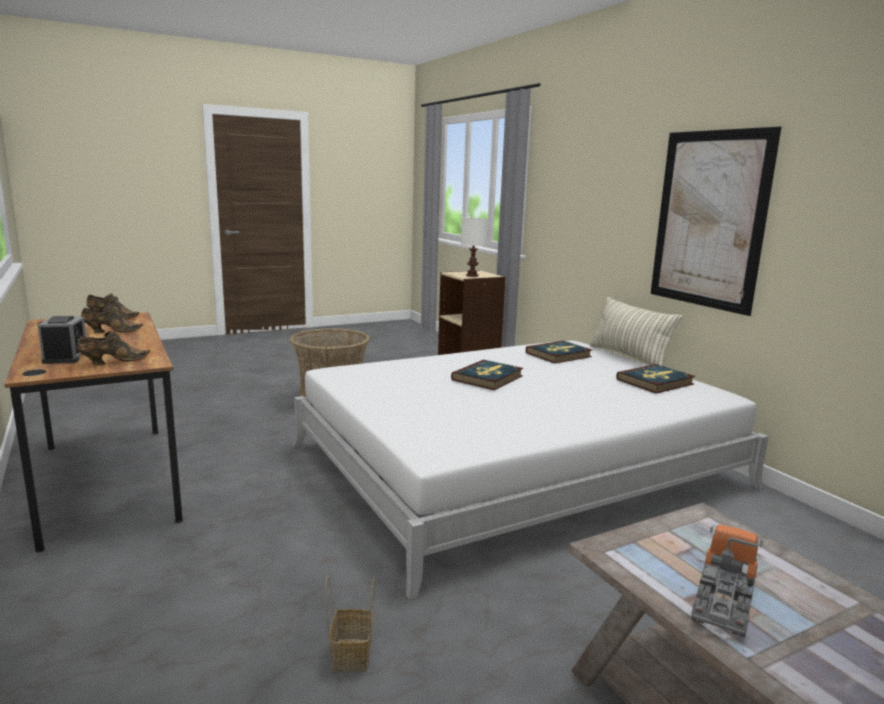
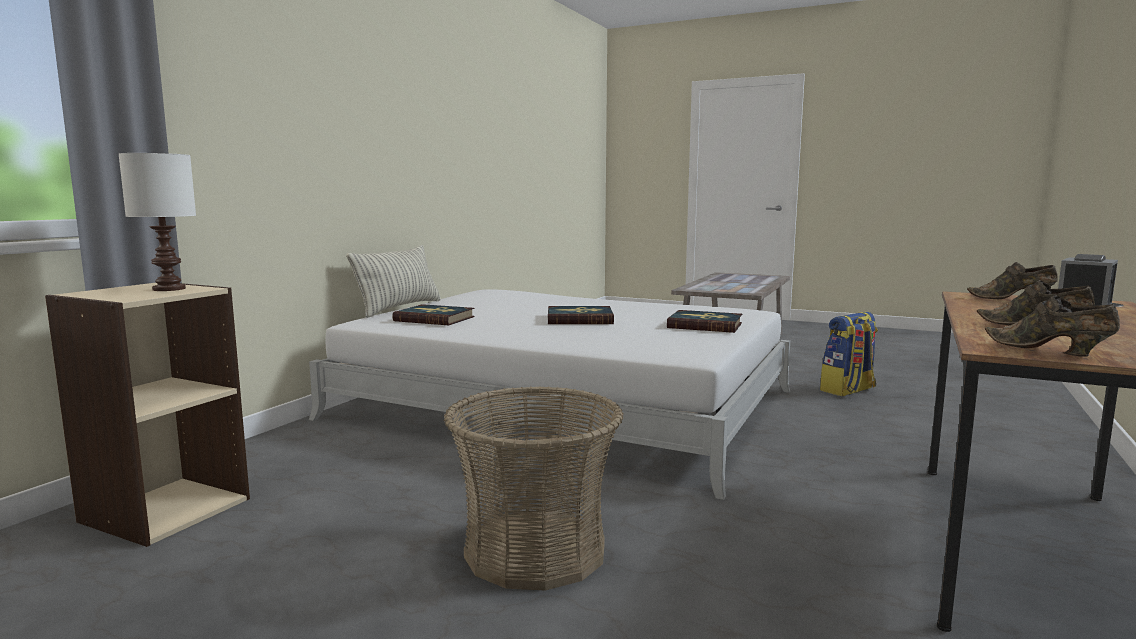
camera: 125 degrees left, 5 degrees down
(350, 654) = (848, 390): basket -> backpack
(655, 382) = (492, 295): book -> book (705, 325)
(709, 220) = (412, 151): picture -> none
(724, 599) = (743, 286): toy truck -> none

